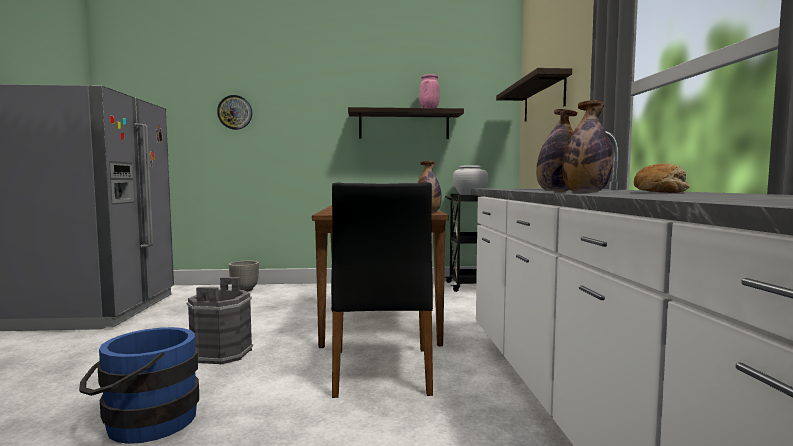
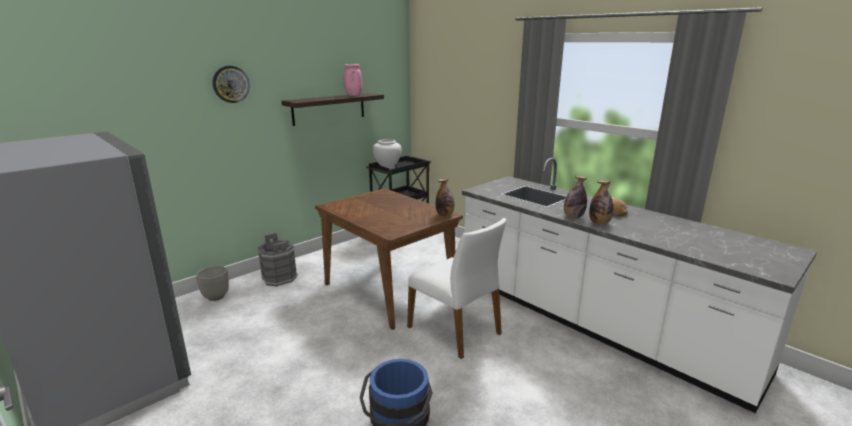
camera: 40 degrees left, 15 degrees up
(222, 353) = (339, 363): grey bucket -> grey bucket (279, 278)
(235, 112) = (160, 113): wall clock -> wall clock (230, 84)
(381, 371) = (455, 330): black chair -> white chair
(543, 99) = (447, 90): shelf -> none

